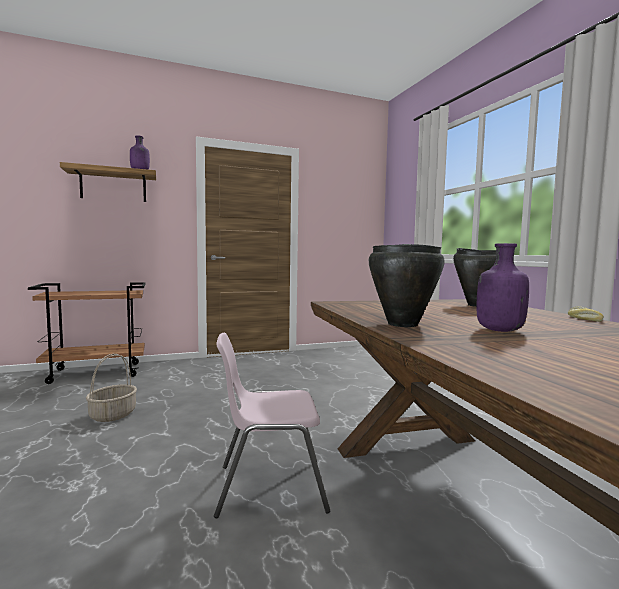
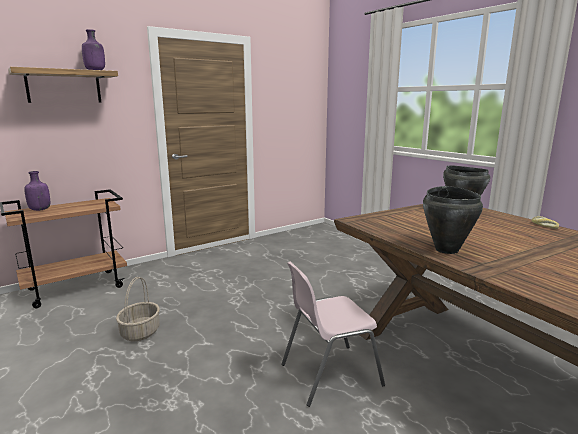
camera: 15 degrees left, 10 degrees up
(498, 330) = (512, 250): purple bottle -> purple bottle (39, 210)

